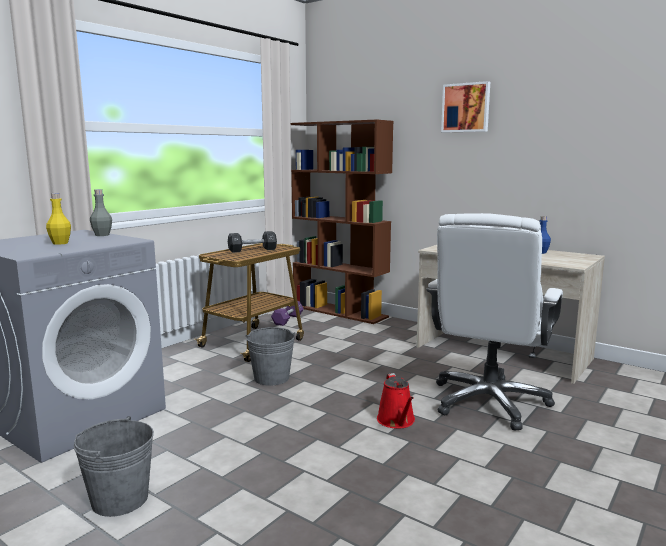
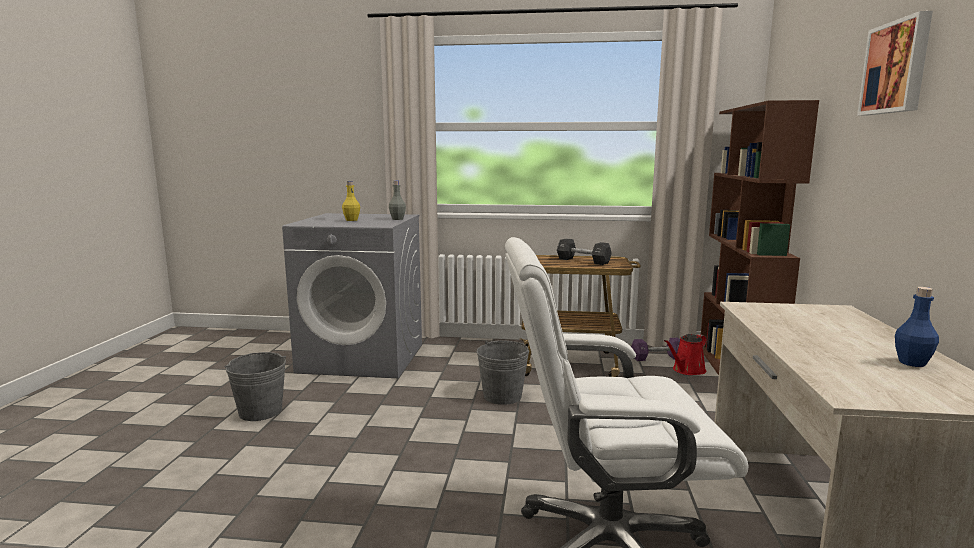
camera: 60 degrees right, 0 degrees up
(397, 421) = (477, 488): red watering can -> red watering can (687, 370)

